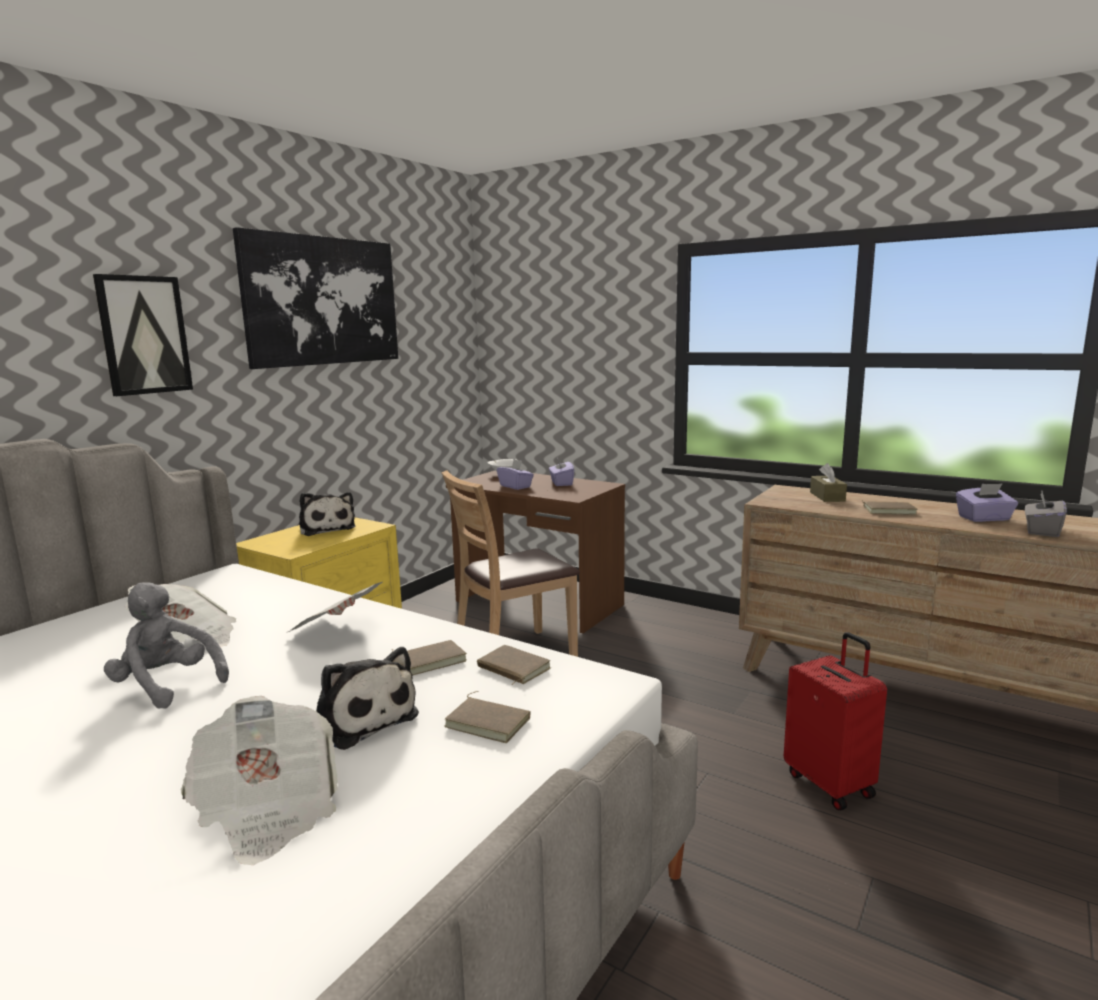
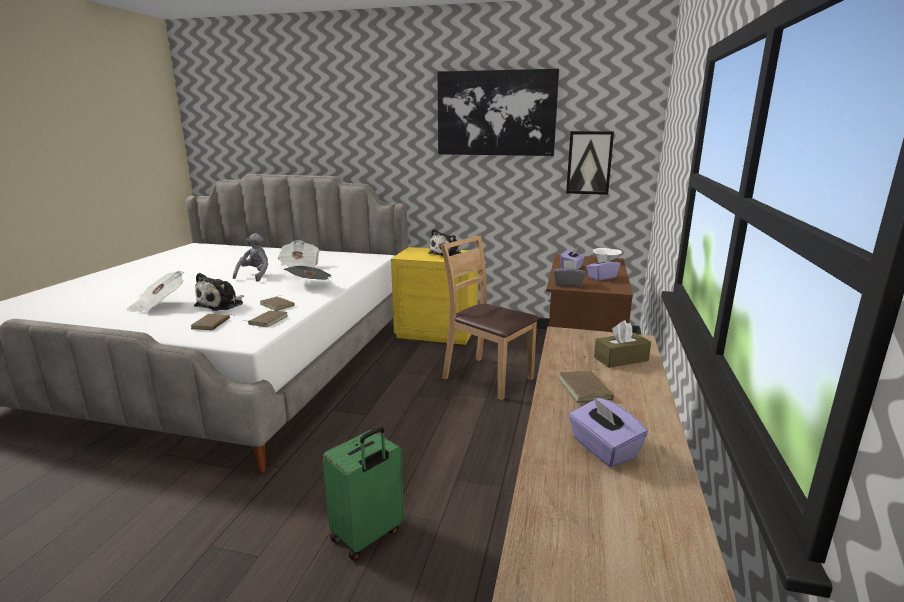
camera: 70 degrees right, 5 degrees up
(144, 335) = (385, 132): picture -> picture (589, 163)
(830, 784) = (368, 536): red suitcase -> green suitcase
(1041, 531) = (565, 487): grey tissue box -> grey tissue box (568, 284)

